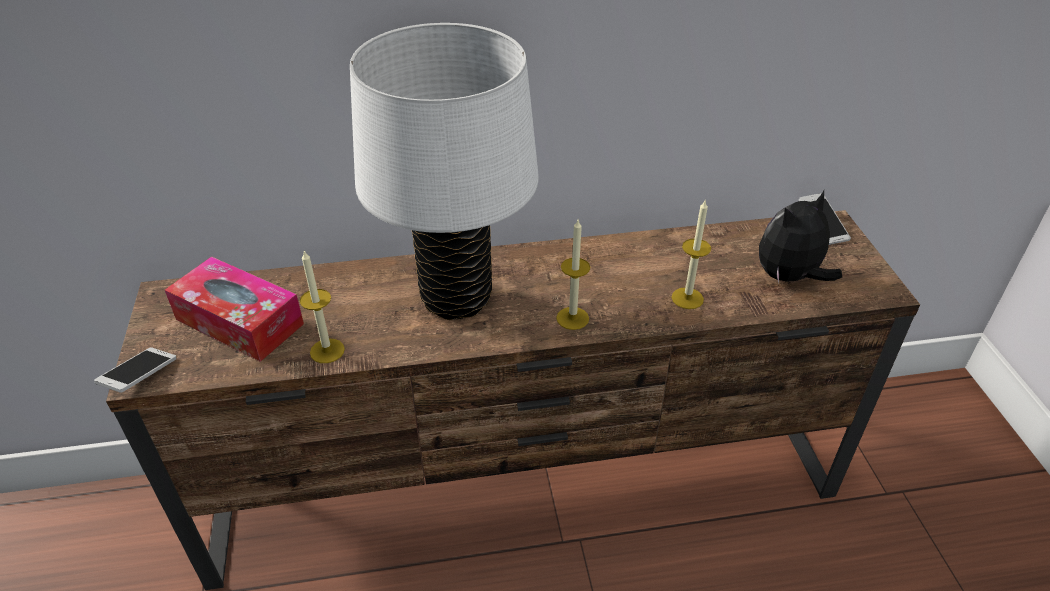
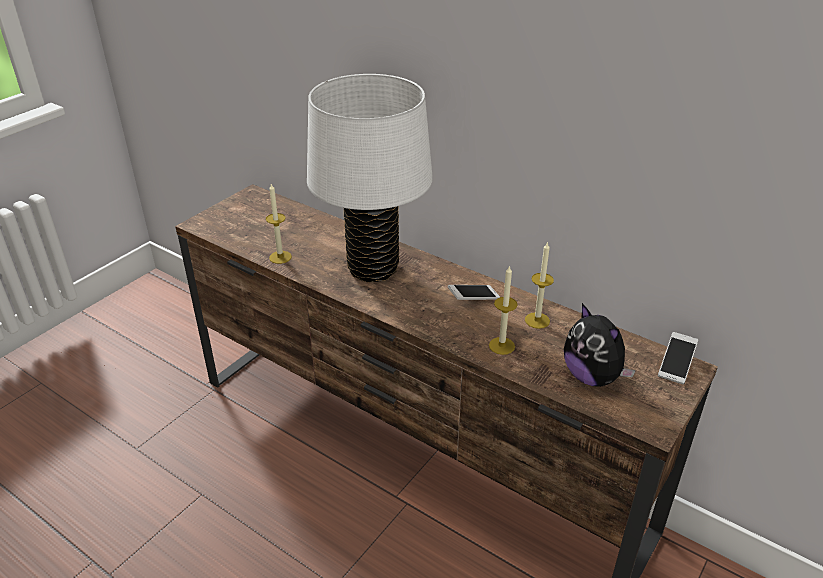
camera: 45 degrees right, 5 degrees down
(140, 377) = (198, 223): phone -> phone (473, 298)
(239, 321) = (264, 223): tissue box -> none
(572, 318) = (417, 314): candle -> candle (537, 320)
(789, 277) = (592, 376): plush toy -> plush toy turned 135 degrees counterclockwise

